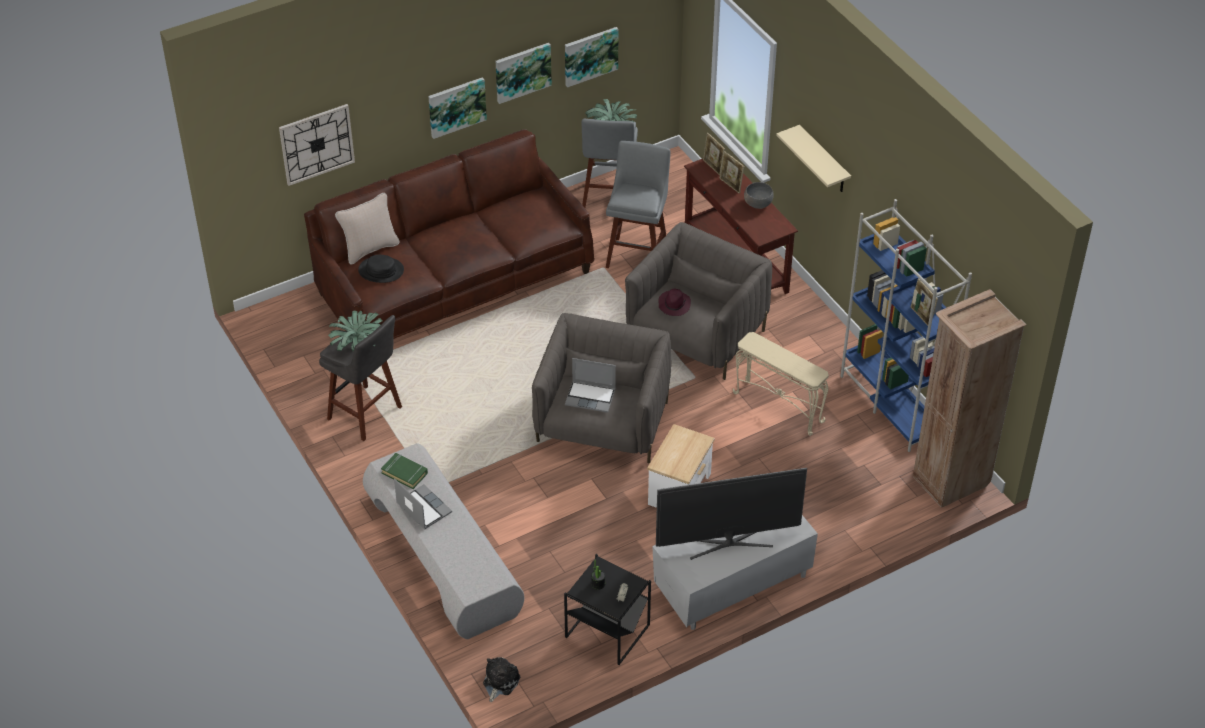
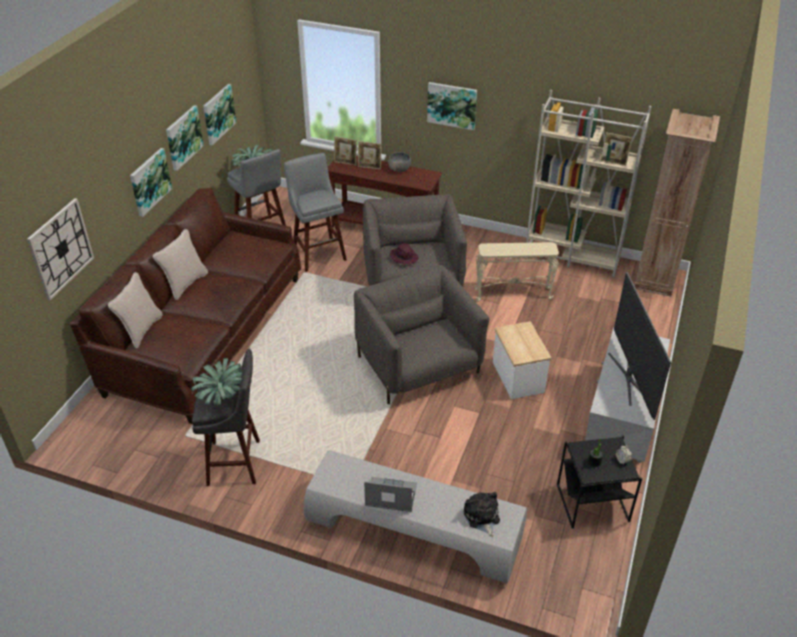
camera: 40 degrees left, 5 degrees down
(381, 270) = (169, 339): black hat -> none
(405, 473) = (344, 478): green book -> none
(445, 223) = (185, 284): none -> beige pillow
(500, 682) = (569, 598): plush toy -> plush toy (482, 517)
(591, 397) = (421, 341): laptop -> none
(728, 542) = (630, 378): television -> television turned 135 degrees clockwise
(824, 161) = (452, 105): beige shelf -> picture
(891, 406) = (572, 258): blue bookcase -> beige bookcase

